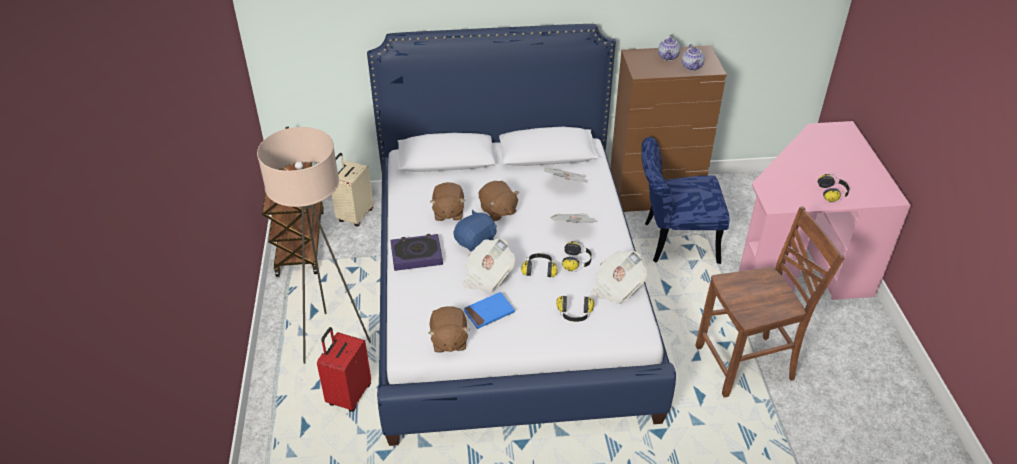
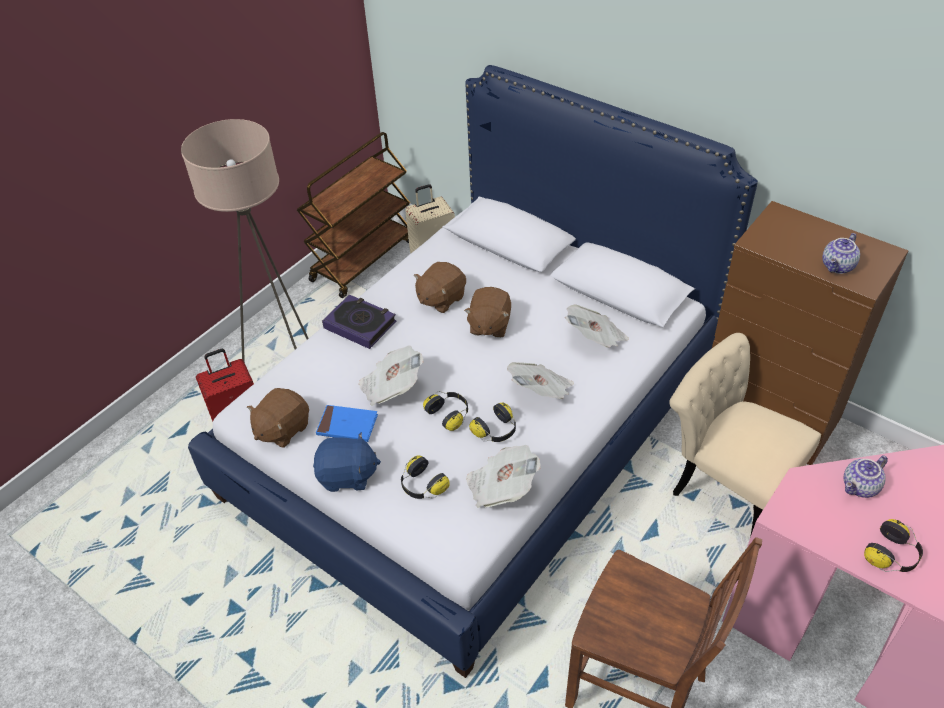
camera: 45 degrees right, 5 degrees up
(476, 243) = (426, 346): blue plush toy -> blue plush toy (347, 476)
(668, 57) = (822, 238): teapot -> teapot (860, 487)
(673, 241) = (725, 485): blue chair -> beige chair

